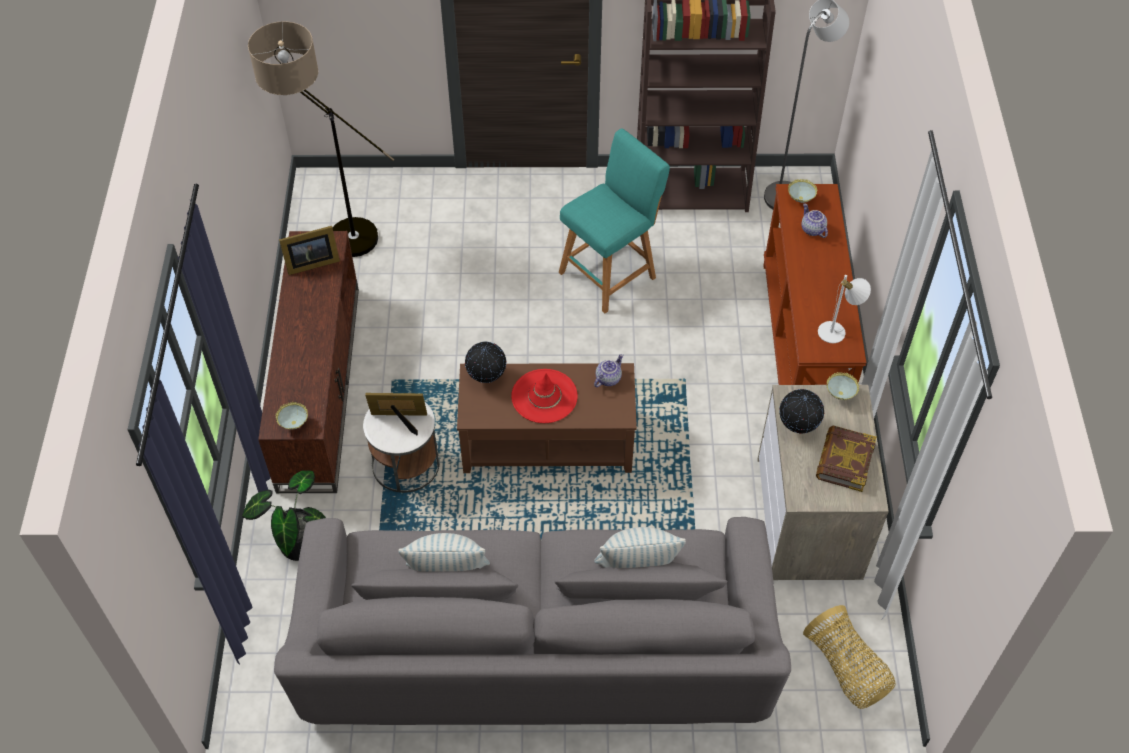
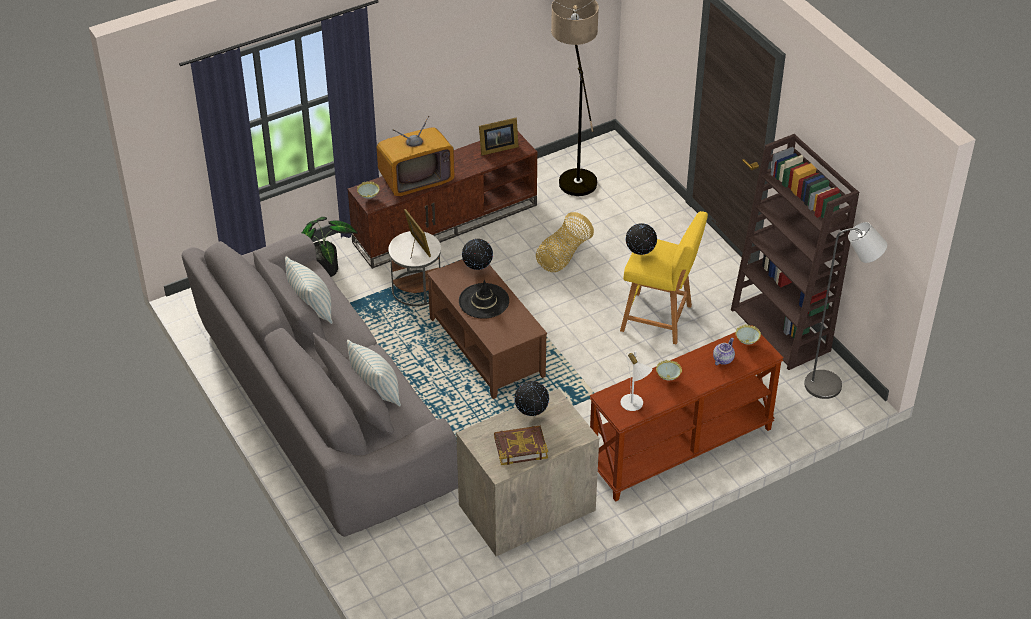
camera: 60 degrees right, 10 degrees down
(299, 362) = (416, 179): none -> television
(310, 263) = (496, 148): picture frame -> picture frame turned 60 degrees counterclockwise
(544, 396) = (484, 301): red hat -> black hat
(594, 221) = (640, 254): none -> globe
(608, 378) = (523, 325): teapot -> none
(610, 272) = (660, 319): turquoise stool -> yellow stool
(840, 395) = (577, 426): bowl -> bowl (668, 378)
(846, 669) = (415, 572): basket -> basket (562, 256)

